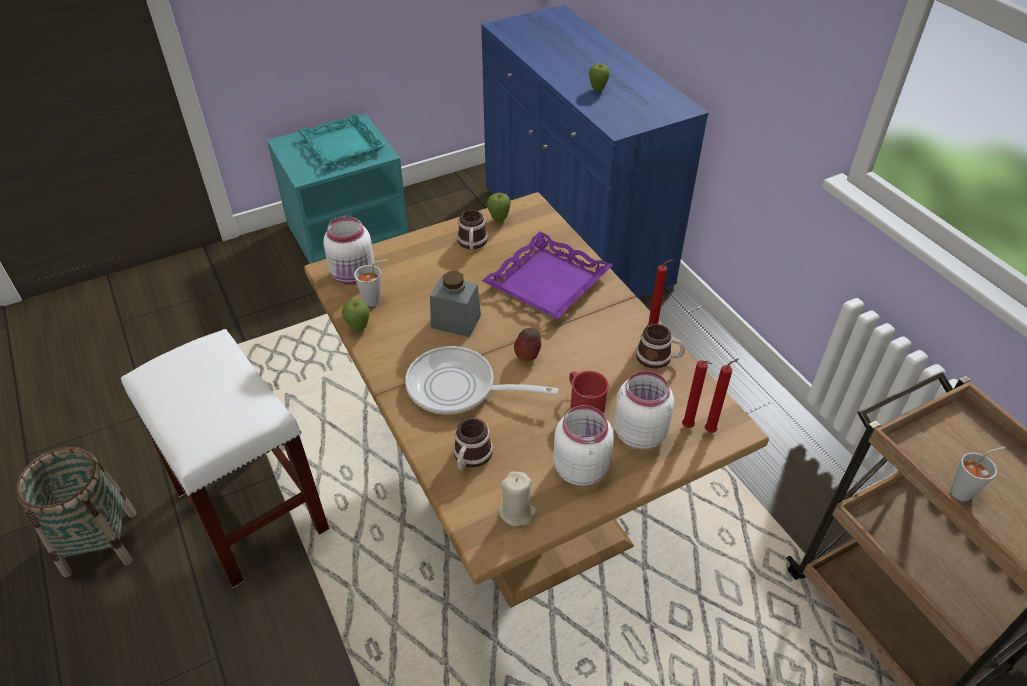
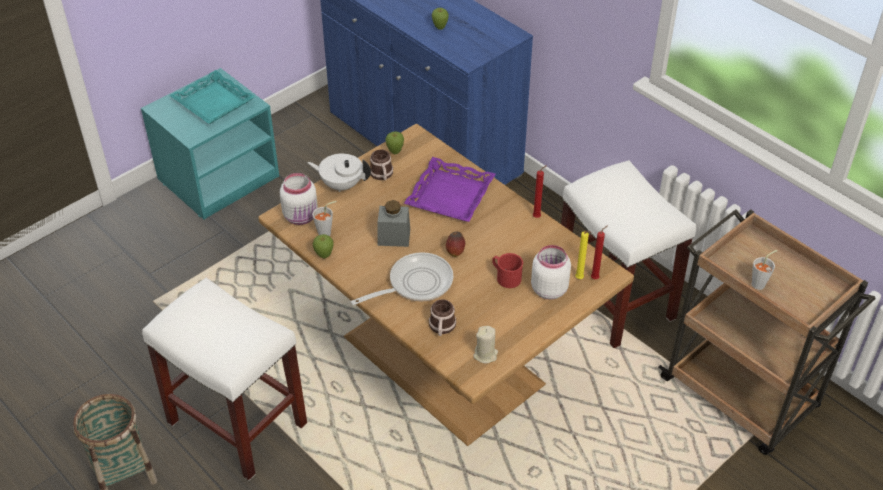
camera: 15 degrees left, 0 degrees up
(418, 246) = (341, 184): none -> white teapot
(459, 388) = (415, 284): frying pan -> frying pan turned 150 degrees clockwise
(581, 467) = (517, 319): white jar -> none
(658, 358) = (547, 236): mug -> none
(688, 428) = (580, 279): red candle -> yellow candle
(750, 455) = (615, 300): none -> white stool

